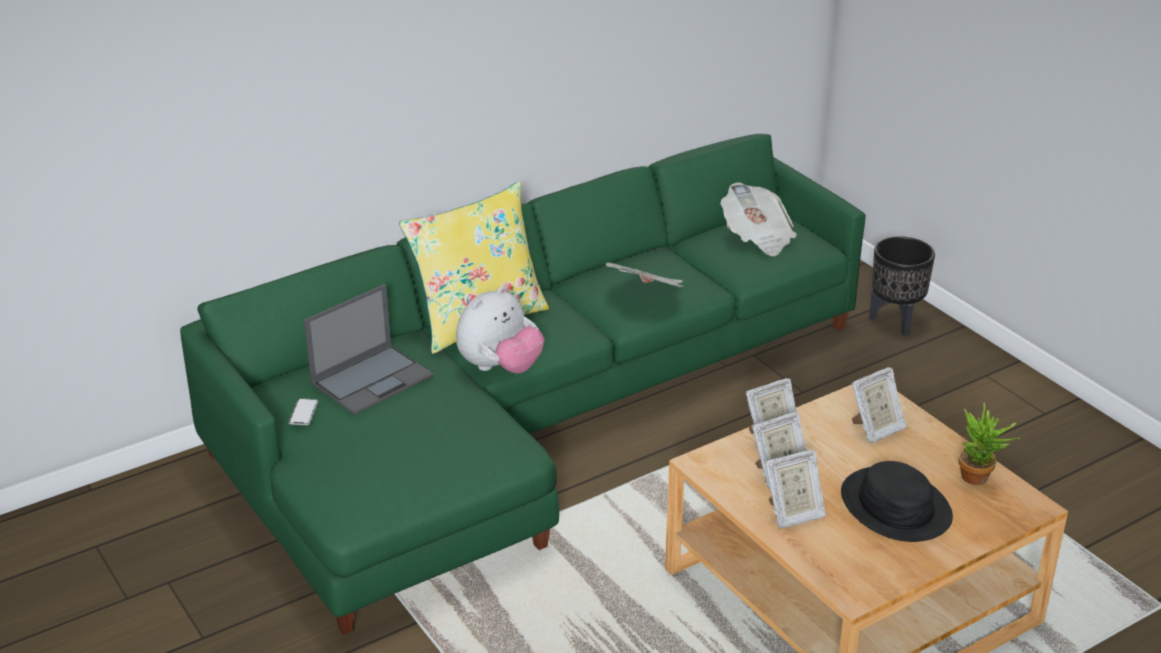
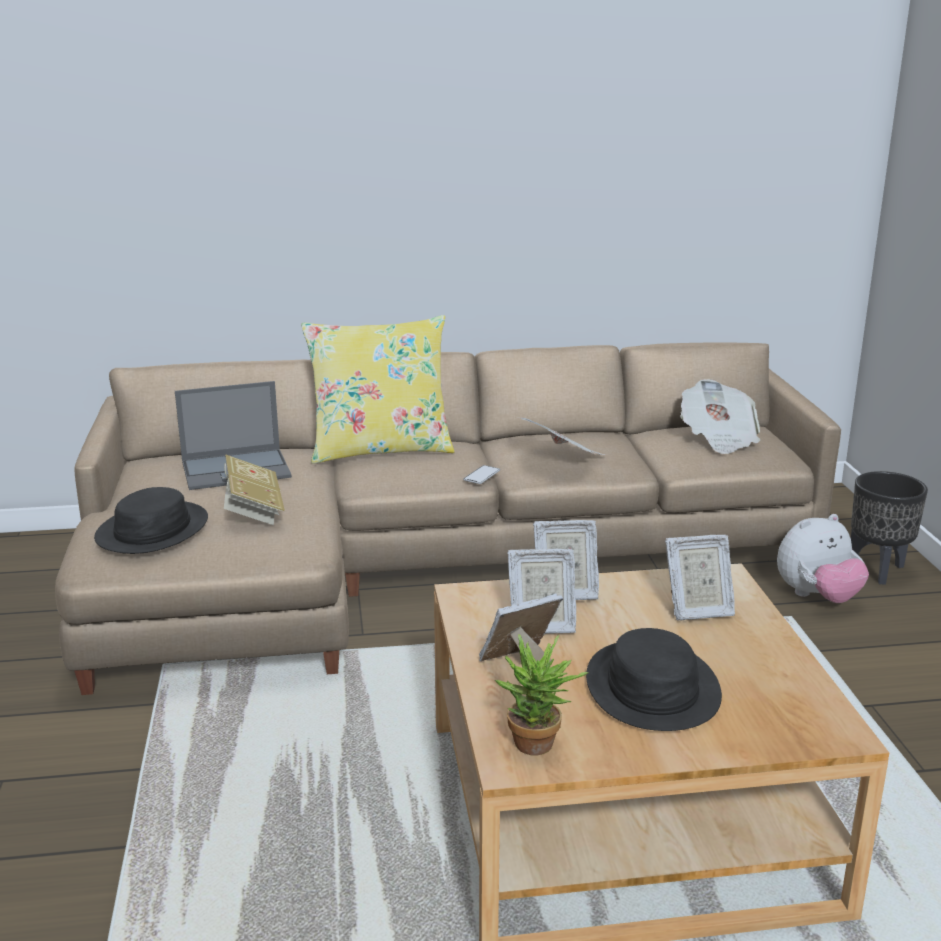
camera: 25 degrees right, 10 degrees down
(303, 413) = (151, 480): phone -> phone (481, 475)
(371, 468) = (153, 530): none -> black hat
(435, 422) = (252, 509): none -> book
(500, 368) = (362, 486): plush toy -> plush toy (817, 597)
(526, 416) = (423, 565): green sofa -> beige sofa
(793, 514) = (519, 664): picture frame -> picture frame turned 150 degrees clockwise
(979, 479) = (789, 688): potted plant -> potted plant (538, 748)

